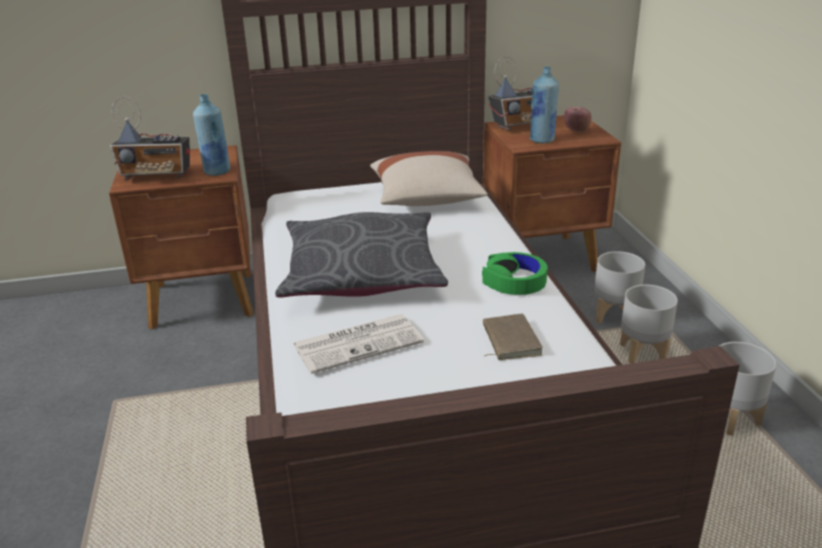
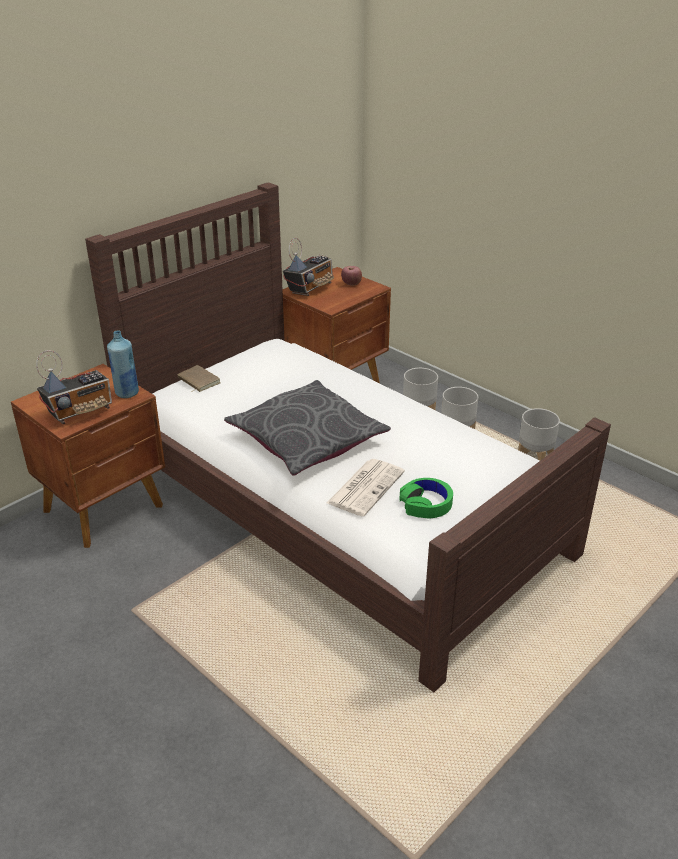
camera: 35 degrees left, 5 degrees up
(427, 199) = (281, 368): beige pillow -> none
(509, 340) = (447, 452): brown book -> brown book (197, 381)
(514, 281) = (409, 413): green headphones -> green headphones (426, 504)
(542, 140) = (338, 299): blue bottle -> none

